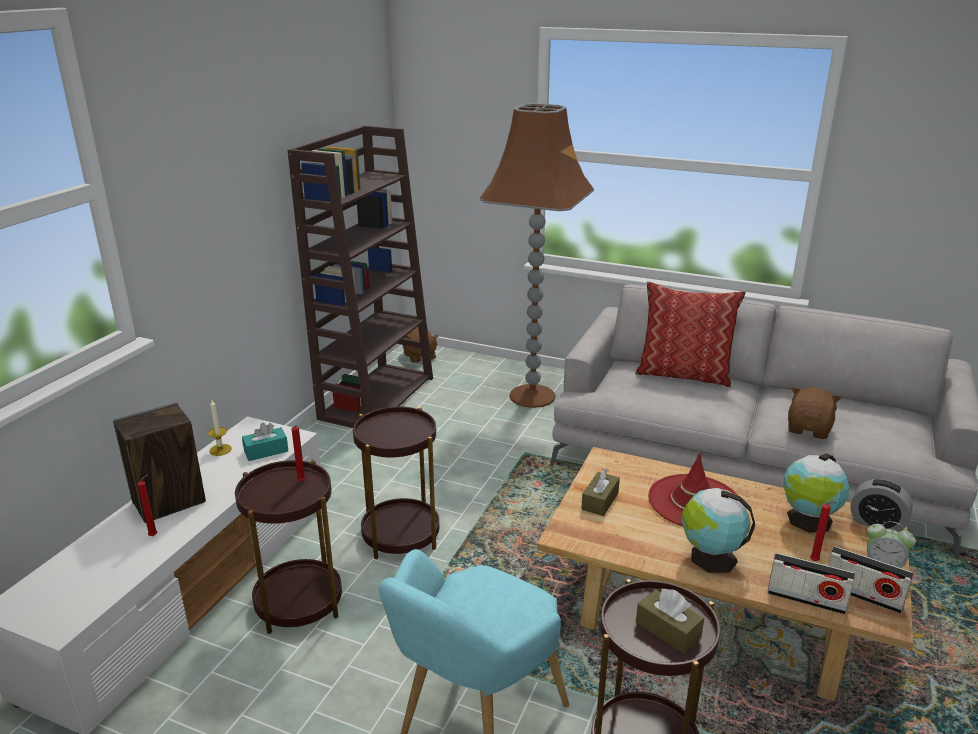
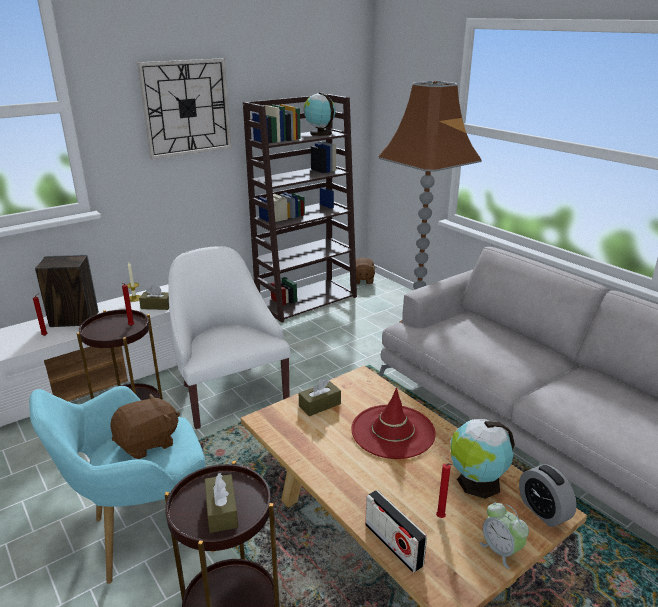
camera: 30 degrees right, 0 degrees up
(228, 167) = (186, 108): none -> wall clock
(266, 451) = (156, 306): turquoise tissue box -> brown tissue box
(400, 535) = (229, 392): brown side table -> white armchair
(684, 374) = (508, 333): pillow -> none
(710, 558) = (352, 478): globe -> globe (319, 133)
(809, 429) = (576, 409): brown plush toy -> brown plush toy (148, 443)
(862, 595) = (450, 565): radio -> none

